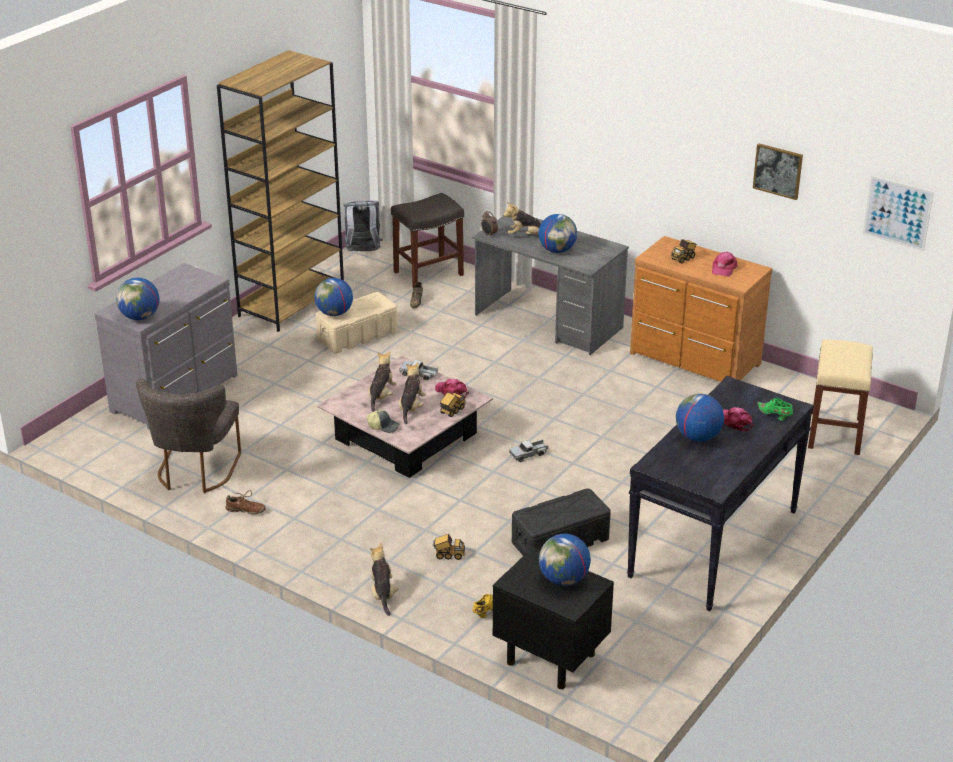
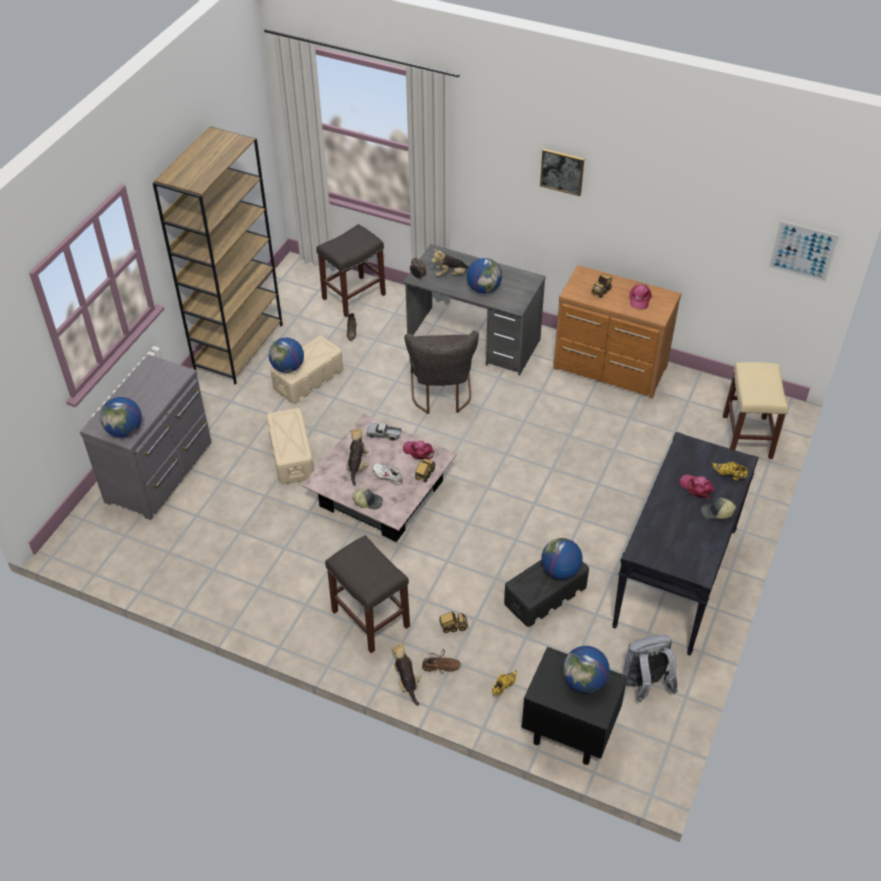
camera: 10 degrees left, 15 degrees up
(195, 473) = (202, 564): grey chair -> grey chair (441, 395)
(245, 510) = (259, 602): brown shoe -> brown shoe (441, 667)
(319, 395) = (291, 456): none -> beige storage box
(359, 537) = (369, 618): none -> grey stool
(362, 252) = (288, 278): grey backpack -> grey backpack (645, 685)
(411, 408) = (387, 476): plush toy -> white shoe
(529, 454) = (494, 499): toy truck -> none
(697, 437) = (670, 511): globe -> globe (560, 570)
(750, 444) = (716, 513): none -> cap
(774, 415) = (729, 475): green shoe -> yellow shoe
(778, 171) = (689, 214): picture -> picture (562, 171)

